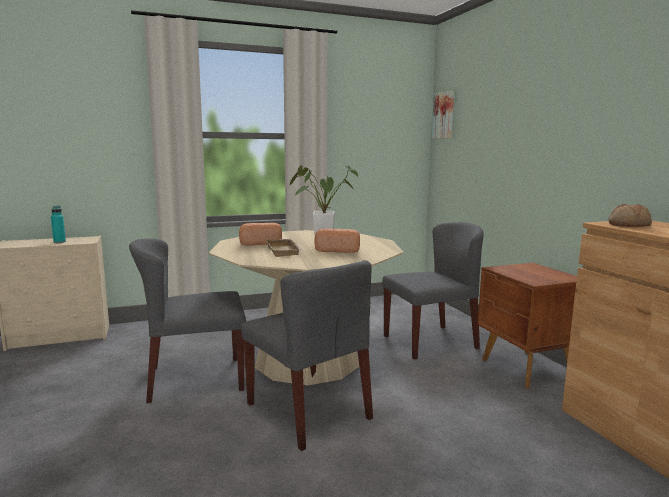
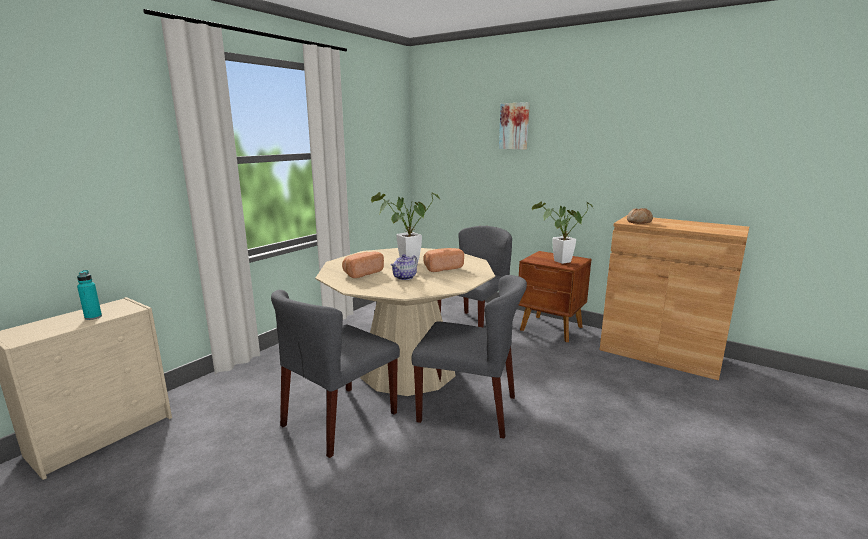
camera: 35 degrees left, 5 degrees up
(285, 251) = (404, 277): beige tray -> teapot
(444, 115) = (427, 131): picture -> picture (514, 126)
(531, 276) = (559, 262): none -> potted plant

